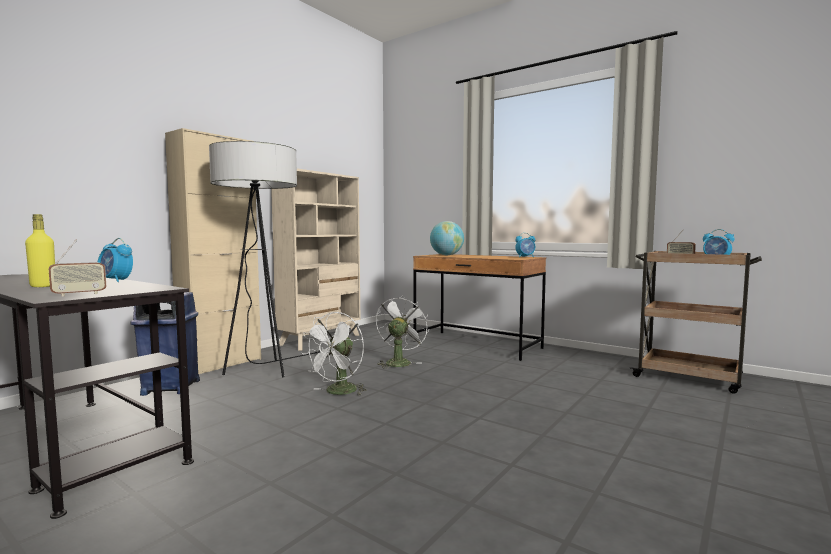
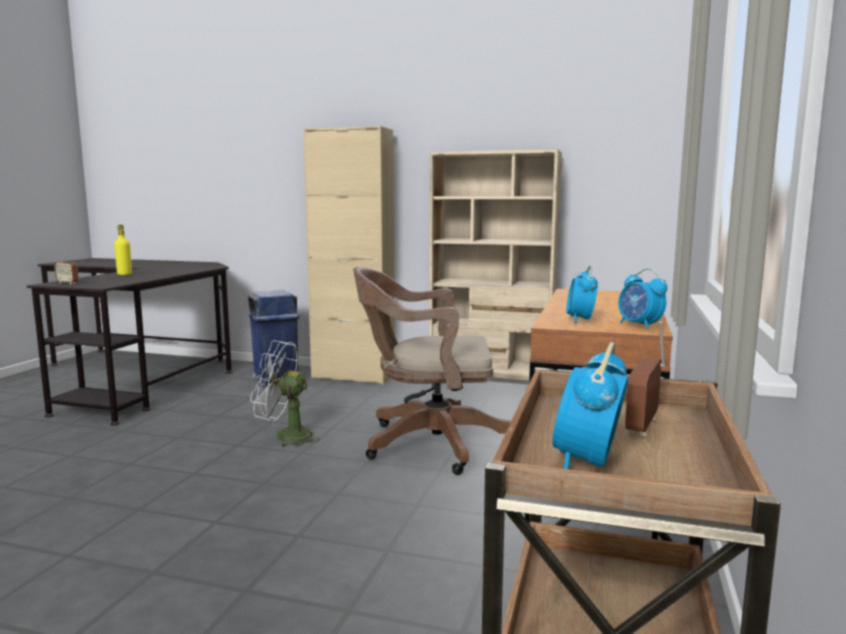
camera: 70 degrees right, 5 degrees up
(116, 281) = (161, 276): alarm clock -> alarm clock (580, 320)
(264, 374) = (330, 397): floor lamp -> none
(399, 362) = (428, 444): white fan -> brown office chair
(446, 255) = (600, 296): globe -> none

